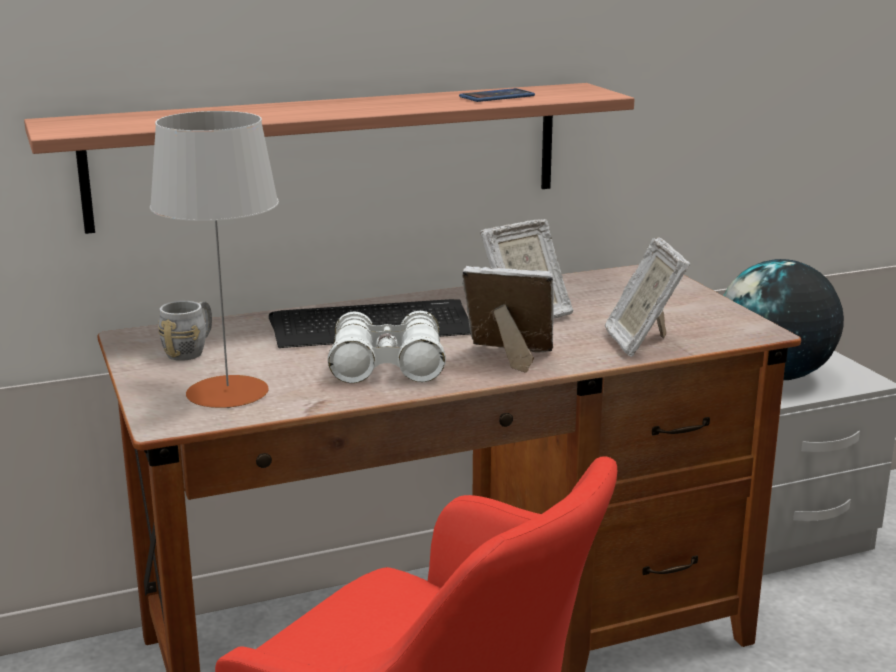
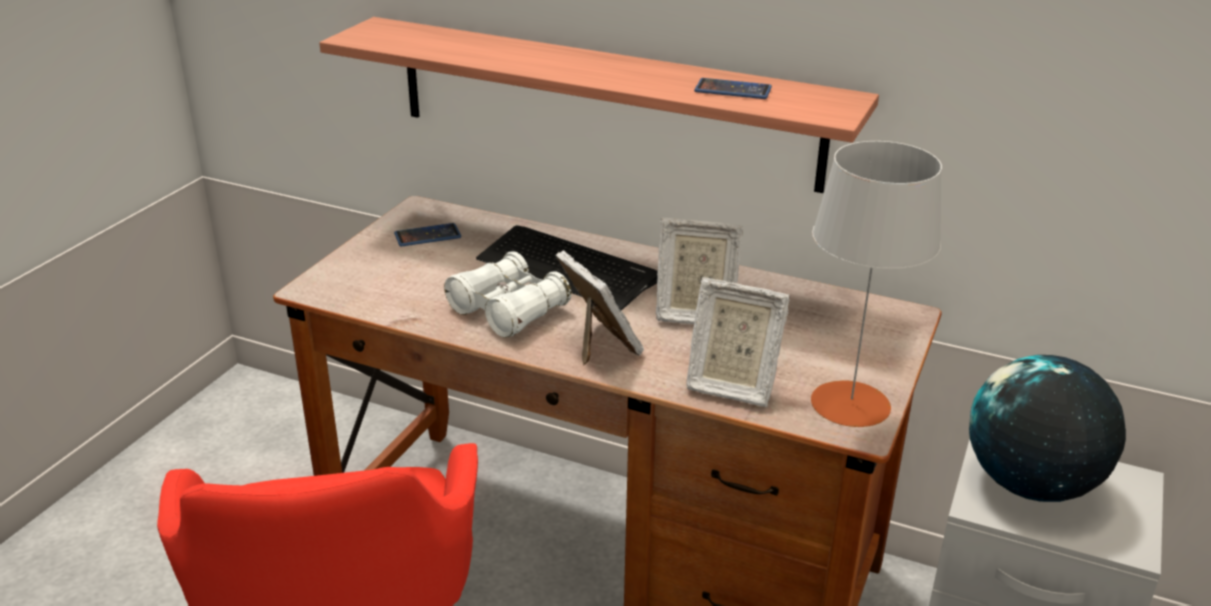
camera: 45 degrees right, 10 degrees up
(191, 350) = (427, 236): grey mug -> phone
(228, 392) = (382, 282): grey table lamp -> grey table lamp (850, 404)
(642, 342) = (730, 385): picture frame -> picture frame turned 105 degrees counterclockwise

